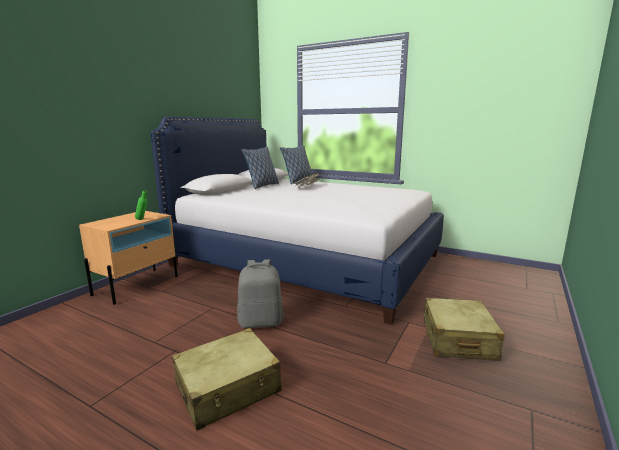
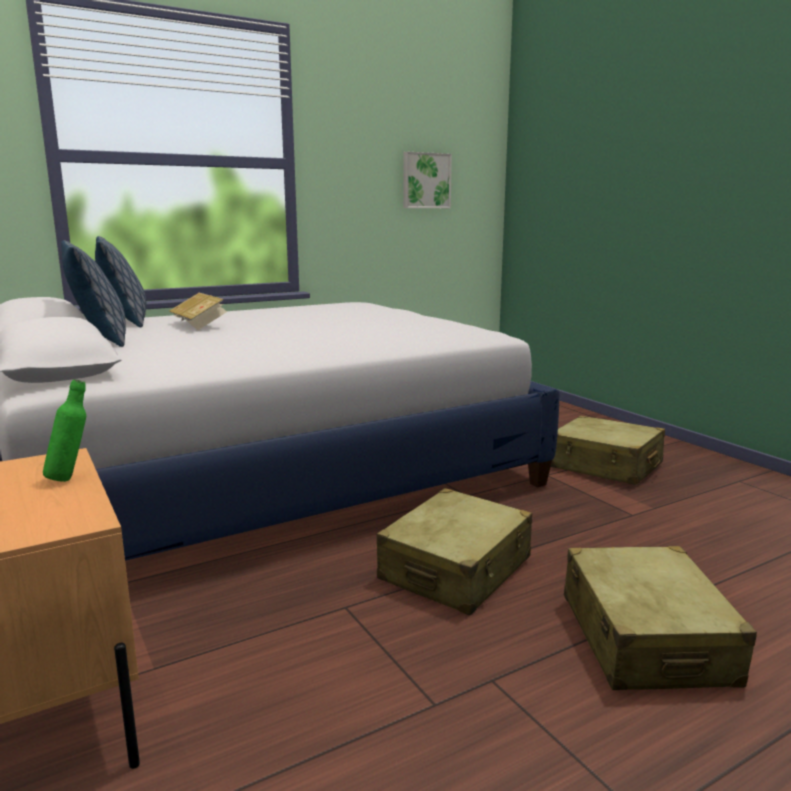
camera: 60 degrees left, 0 degrees up
(261, 322) = (456, 569): grey backpack -> beige suitcase
(501, 115) = (425, 181): none -> picture

